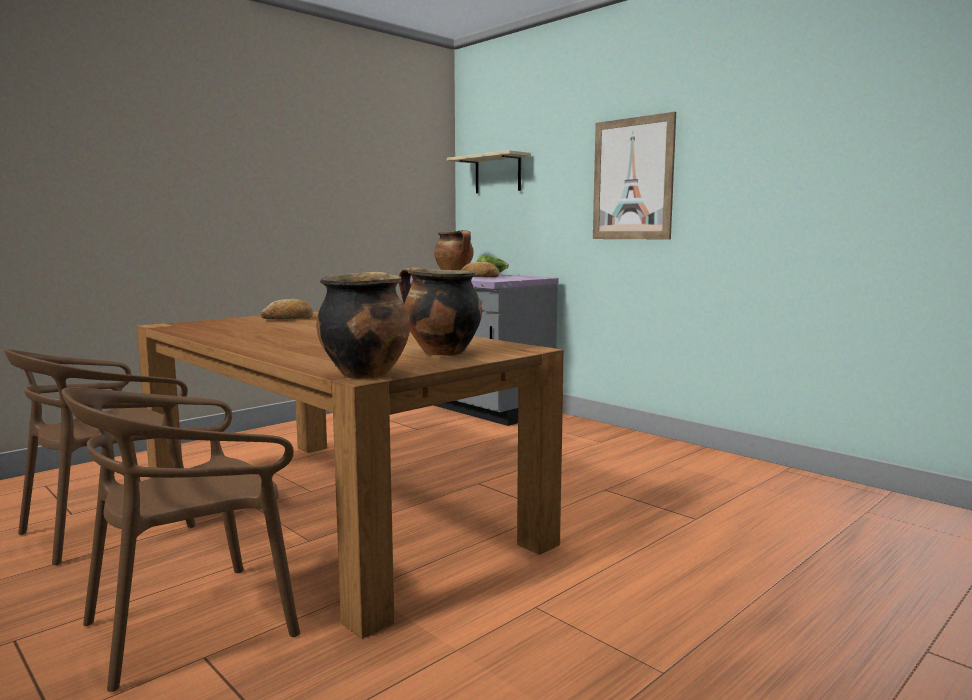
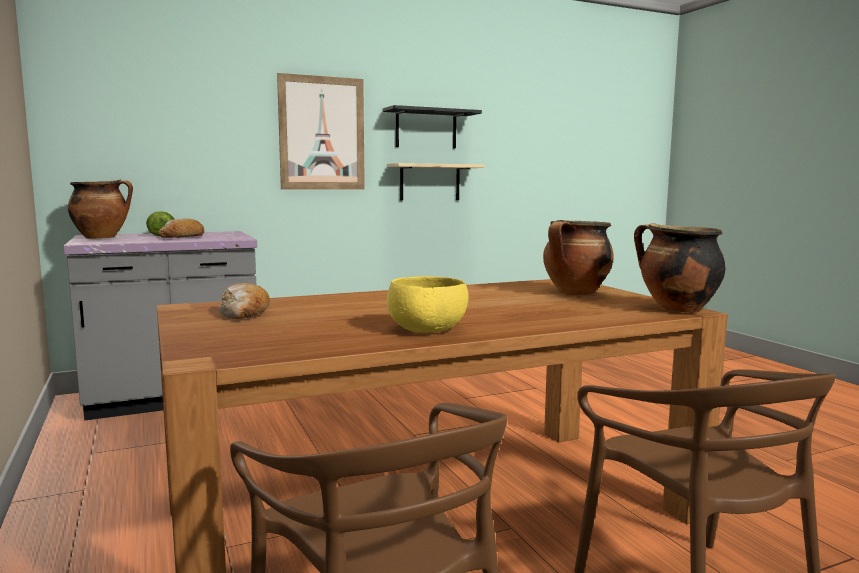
camera: 70 degrees left, 0 degrees up
(244, 338) = (426, 330): none -> yellow bowl
(498, 174) = (124, 108): beige shelf -> beige shelf (430, 182)
(750, 160) = (426, 129): none -> black shelf

